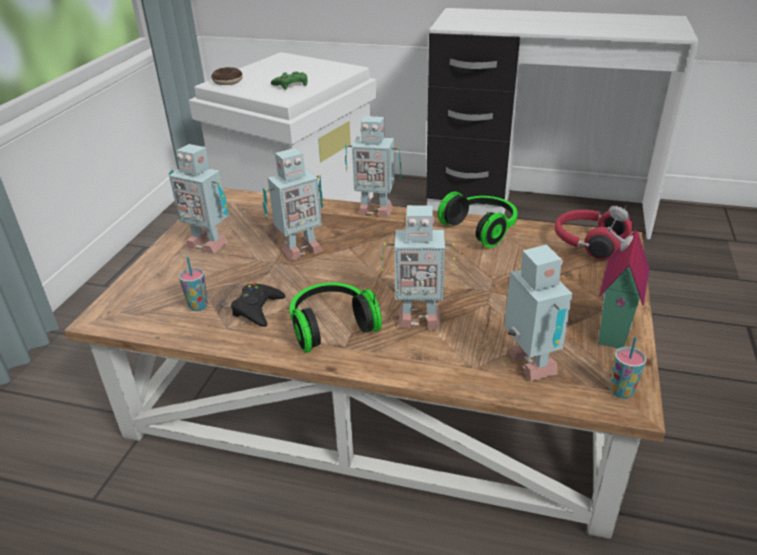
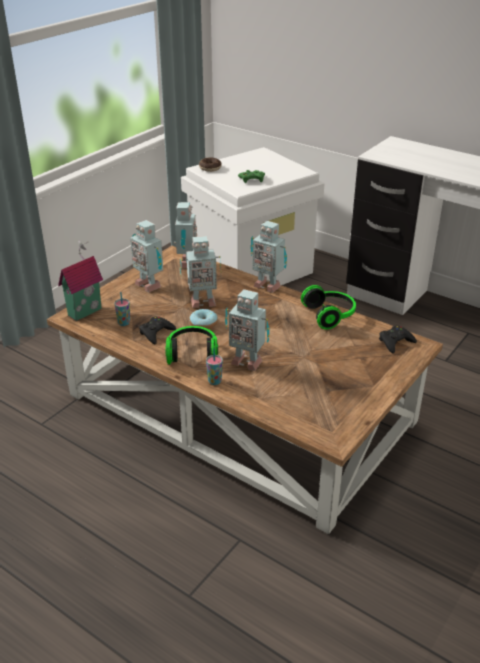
camera: 20 degrees right, 0 degrees up
(321, 279) = (203, 324): none -> donut
(528, 366) = (291, 405): toy robot -> toy robot (186, 264)
(587, 243) = (395, 342): red headphones -> black game controller
(609, 328) = (360, 398): toy house -> toy house (83, 311)
(621, 391) = (335, 433): cup -> cup (214, 381)

